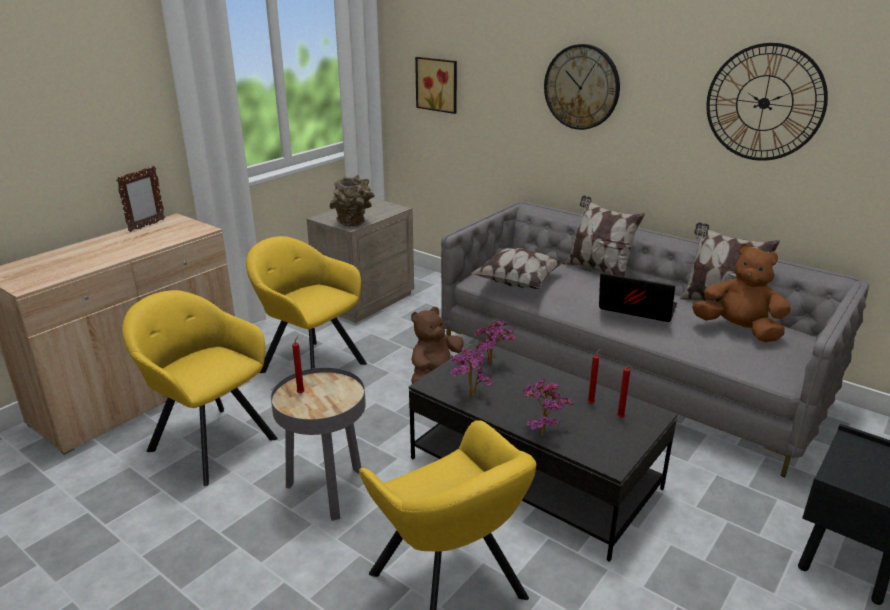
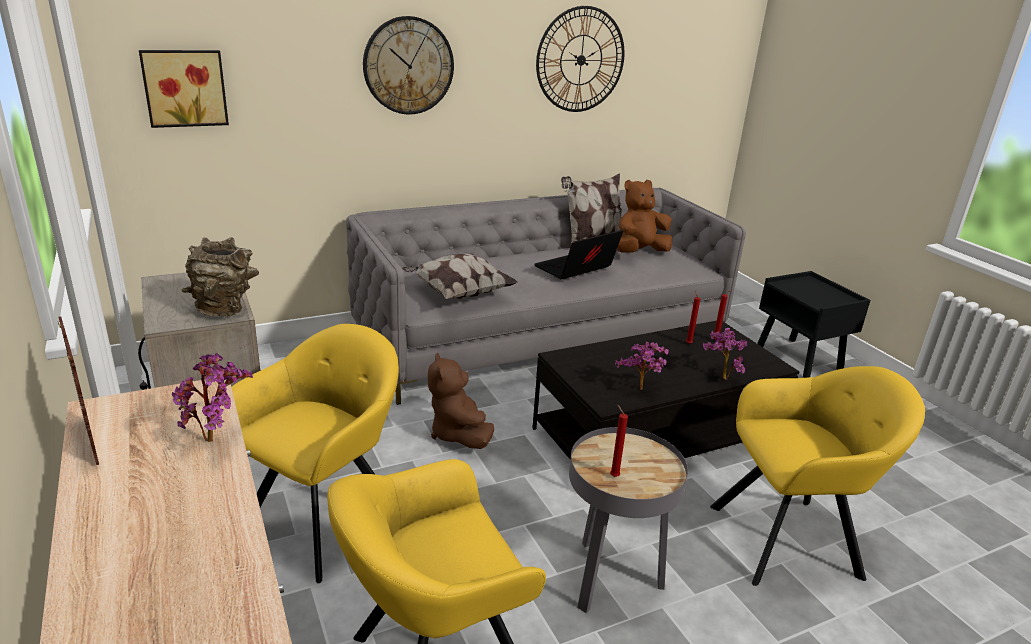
camera: 65 degrees left, 0 degrees up
(310, 365) = (328, 518): yellow armchair -> yellow armchair turned 150 degrees clockwise
(492, 365) = (594, 362): potted plant -> potted plant (217, 440)
(598, 270) = (482, 255): pillow -> none

